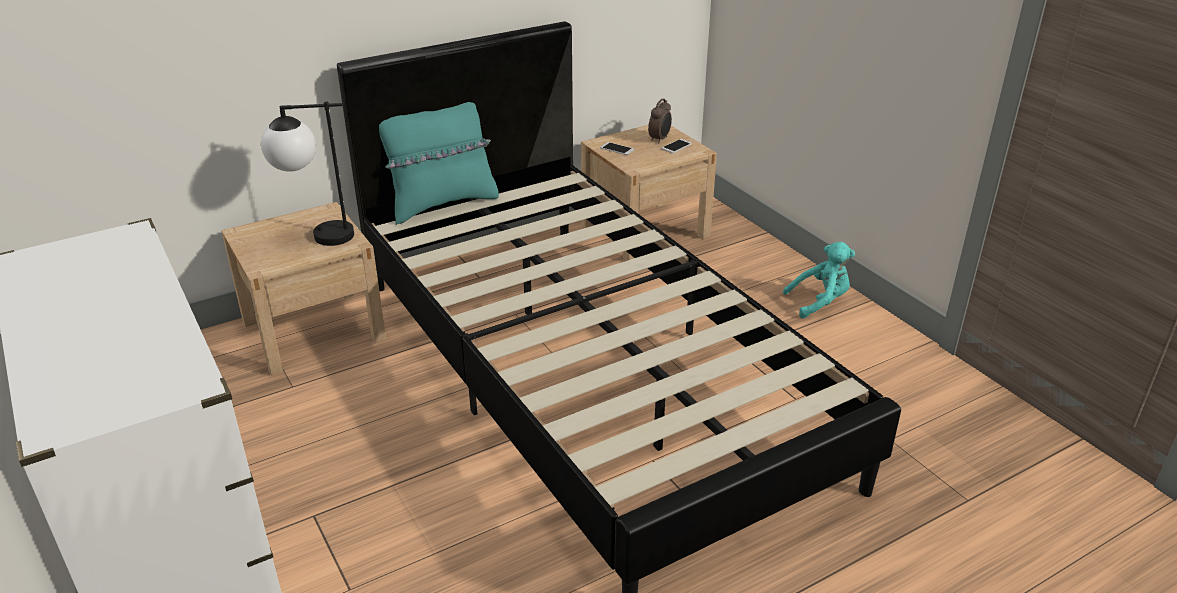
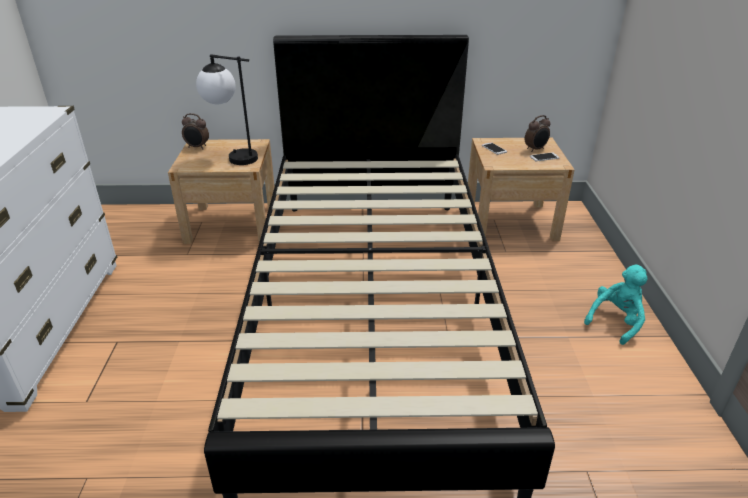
camera: 30 degrees right, 0 degrees up
(249, 237) = (197, 147): none -> alarm clock
(442, 204) = (341, 158): turquoise pillow -> none
(820, 302) = (616, 321): turquoise plush toy -> turquoise plush toy turned 60 degrees counterclockwise

